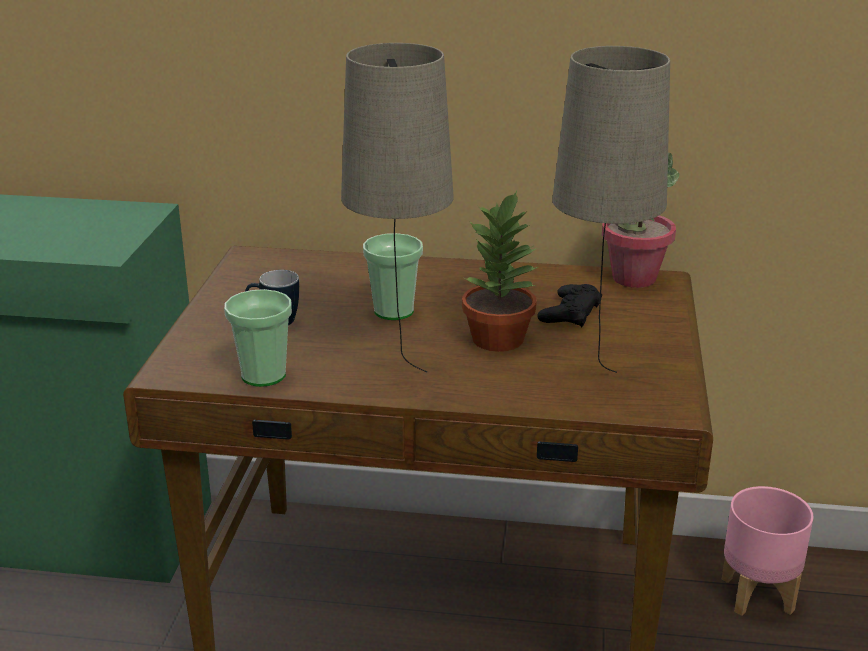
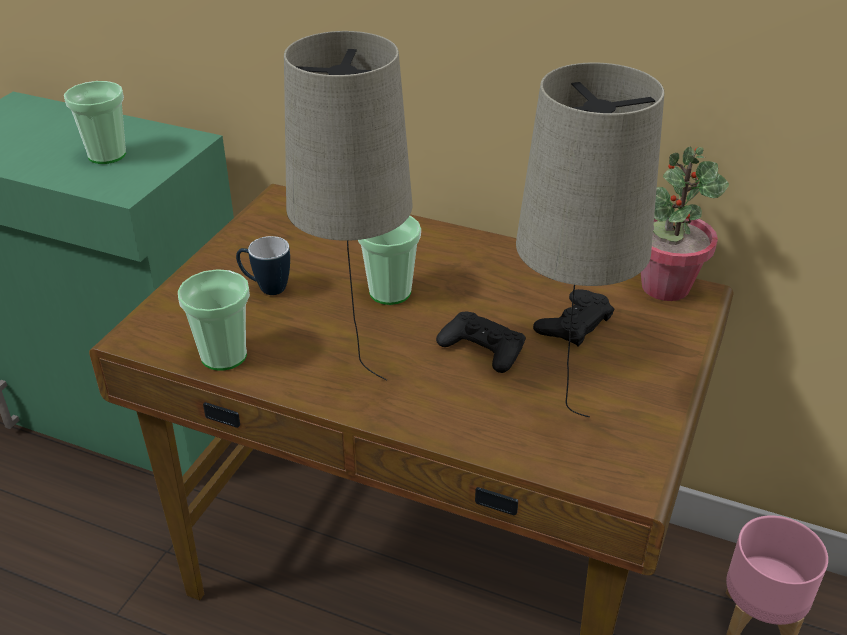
camera: 15 degrees right, 10 degrees up
(70, 229) = (107, 155): none -> cup
(499, 339) = (482, 348): potted plant -> black game controller

